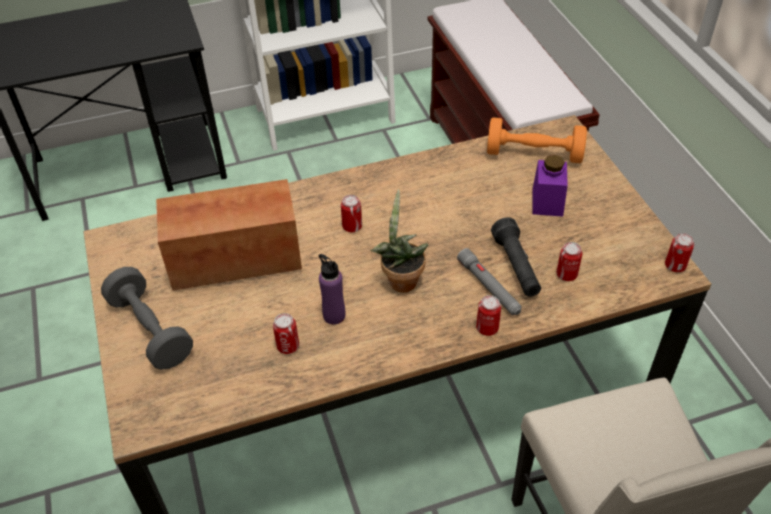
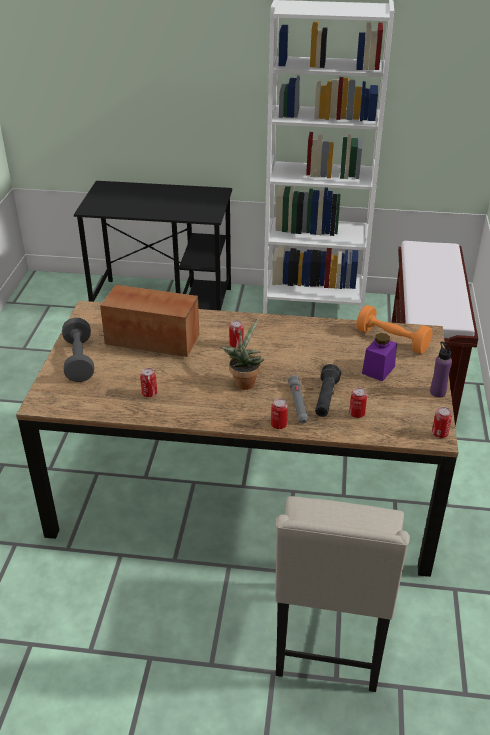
camera: 25 degrees right, 10 degrees down
(334, 315) = (188, 387): purple bottle -> purple bottle (437, 392)

